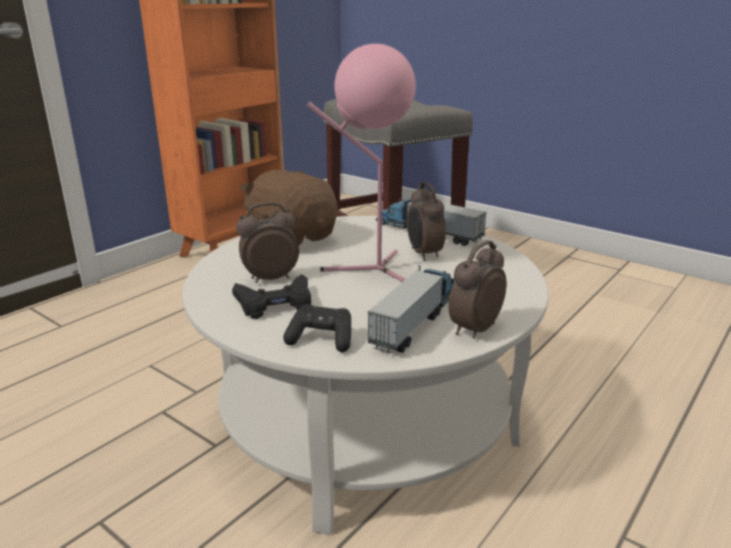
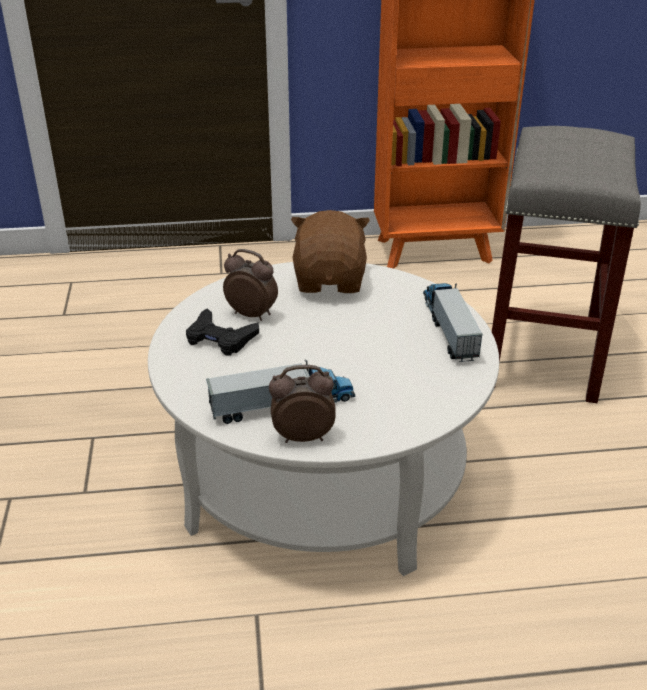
camera: 45 degrees right, 10 degrees up
(321, 339) = (199, 383): black game controller -> none
(371, 269) = (332, 343): pink table lamp -> none
(423, 254) = (399, 350): alarm clock -> none

